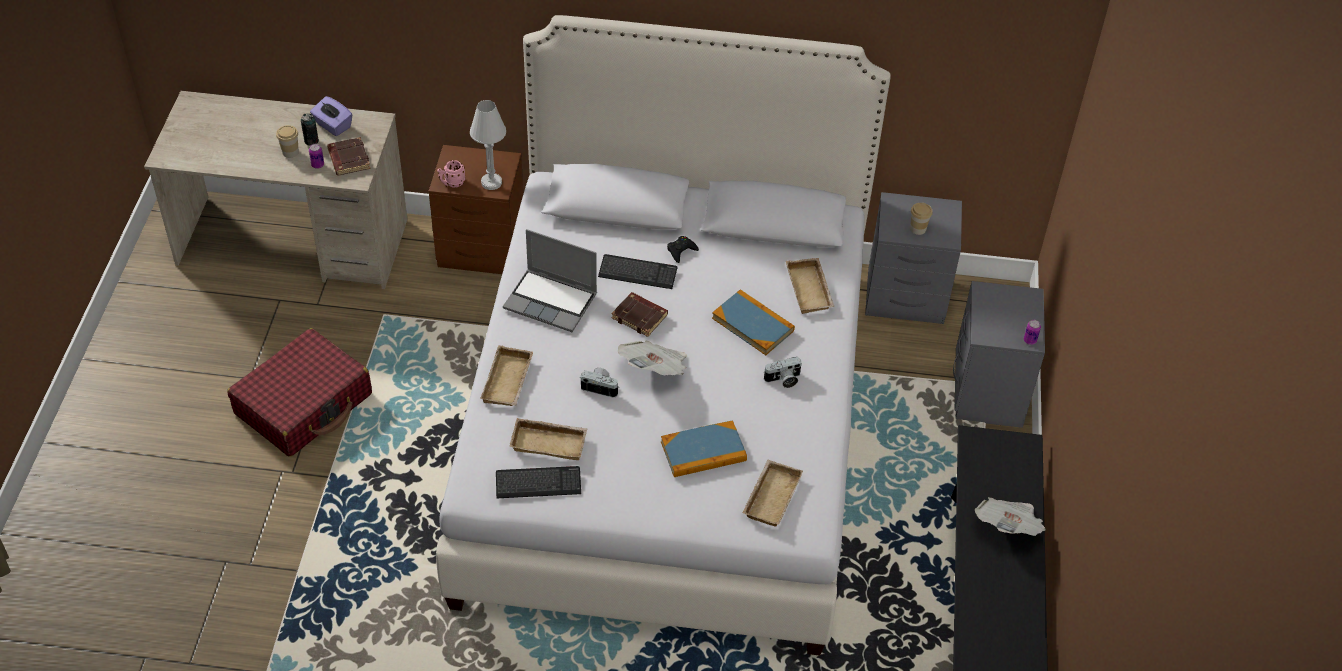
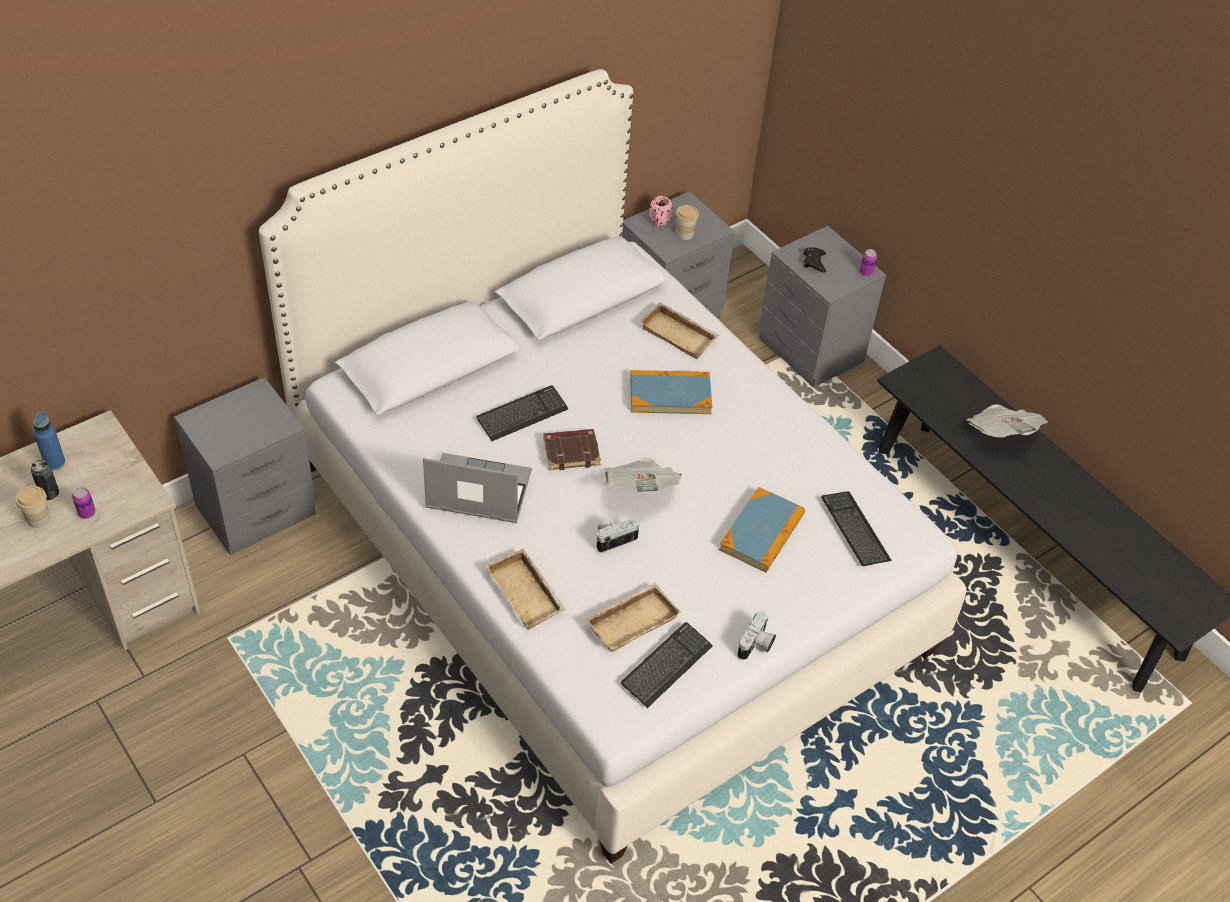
camera: 45 degrees left, 0 degrees up
(304, 404) = (245, 784): red suitcase -> none
(332, 125) = (55, 463): purple tissue box -> blue bottle
(348, 159) = (115, 486): brown book -> none
(452, 183) = (229, 448): pink mug -> pink mug (658, 222)
(483, 251) = (259, 510): brown nightstand -> grey nightstand
(491, 182) = (268, 422): white table lamp -> none
(552, 301) = (477, 492): laptop -> laptop turned 150 degrees counterclockwise
(681, 251) = (535, 370): black game controller -> black game controller (814, 262)
(770, 496) = (855, 530): beige tray -> keyboard
(783, 380) = (749, 425): camera -> camera (756, 645)

